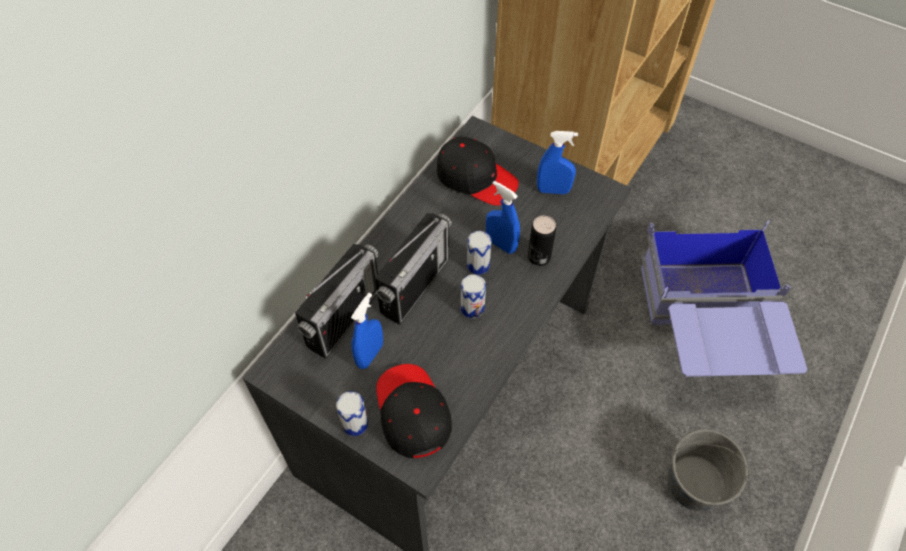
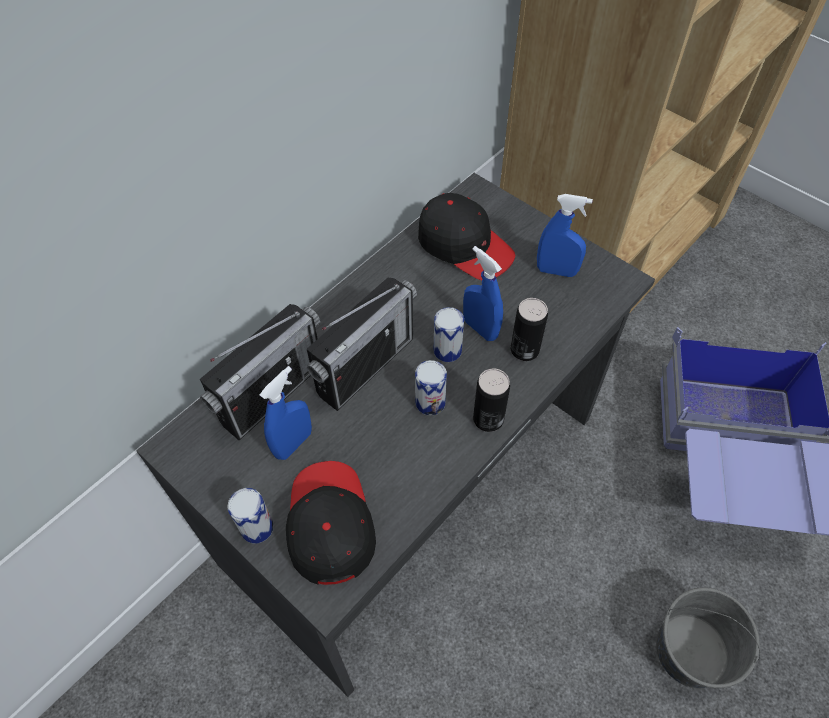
camera: 10 degrees right, 0 degrees up
(520, 315) = (488, 419): none -> can

